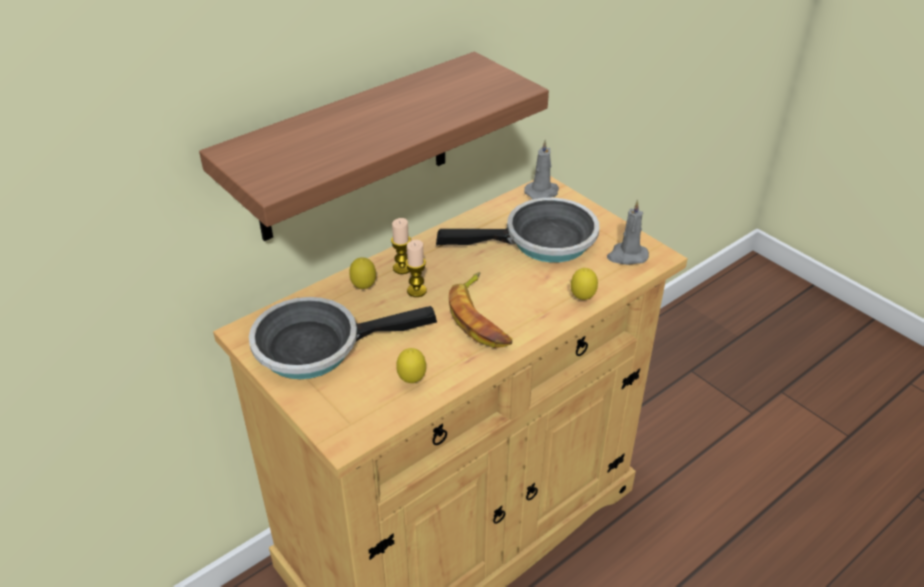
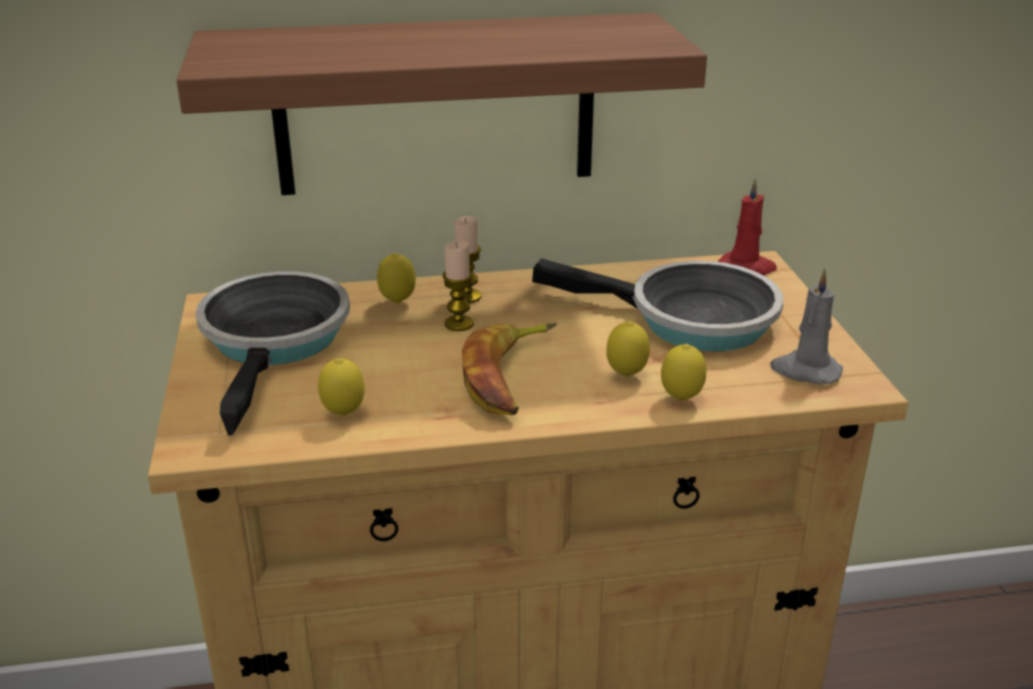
camera: 30 degrees right, 10 degrees down
(316, 346) = (275, 342): frying pan -> frying pan turned 75 degrees clockwise
(541, 293) = (626, 376): none -> lemon
(542, 192) = (747, 268): grey candle -> red candle

